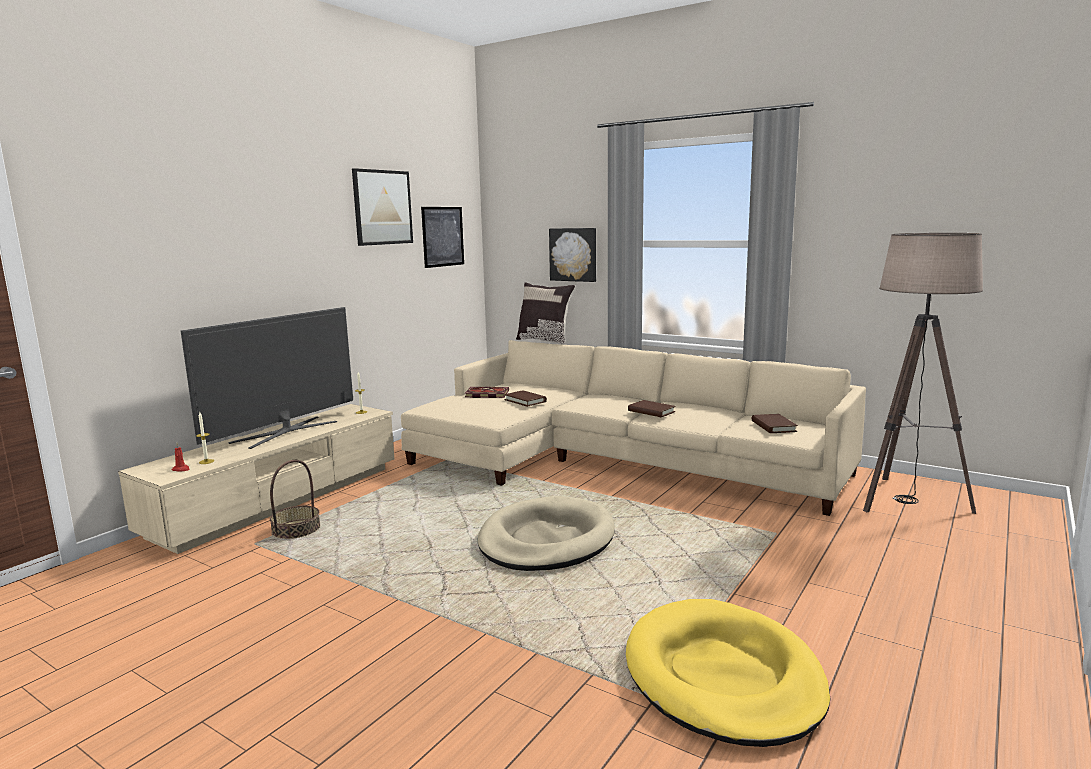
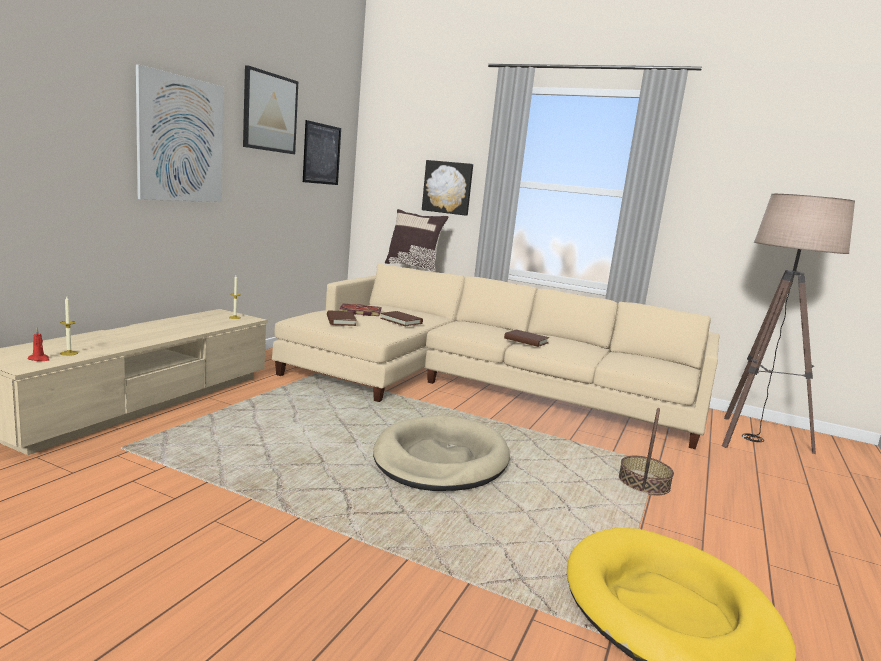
camera: 10 degrees left, 0 degrees up
(285, 432) = (155, 329): television -> none
(296, 251) = (181, 139): none -> picture
(296, 530) = (167, 435): basket -> basket (644, 483)
(773, 426) = (644, 363): brown book -> brown book (341, 321)

